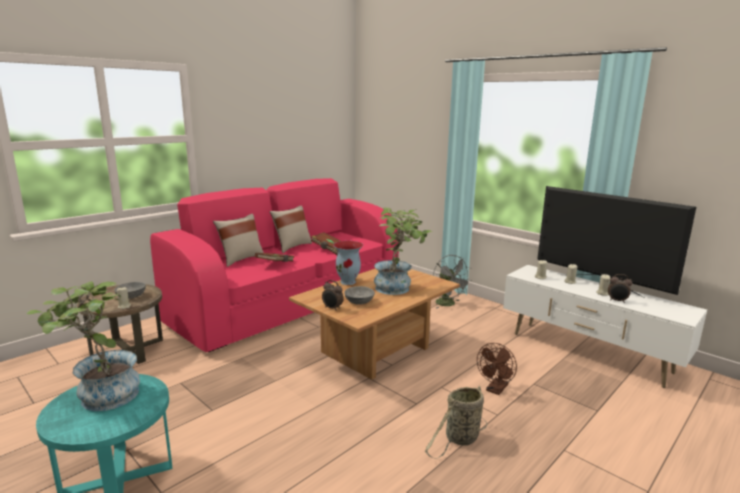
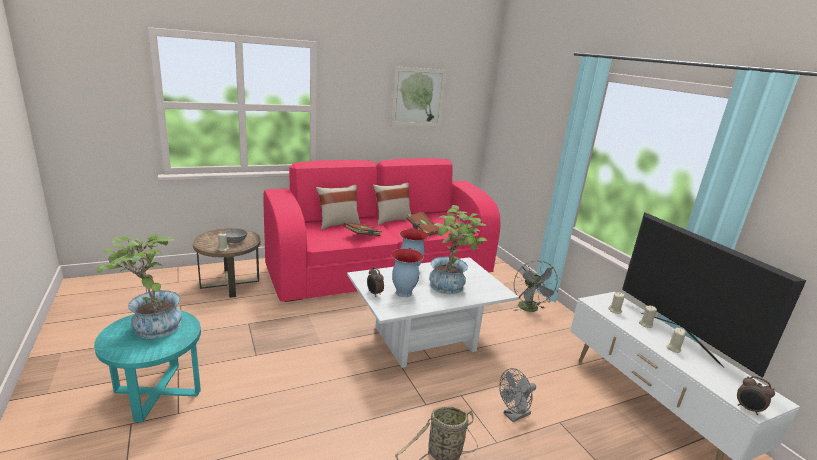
camera: 20 degrees right, 5 degrees up
(292, 119) = (418, 97): none -> picture
(359, 302) = (403, 292): grey bowl -> vase
(376, 352) = (424, 341): brown coffee table -> white coffee table
(495, 390) = (513, 415): brown fan -> grey fan
(617, 301) = (684, 363): alarm clock -> alarm clock (748, 409)

